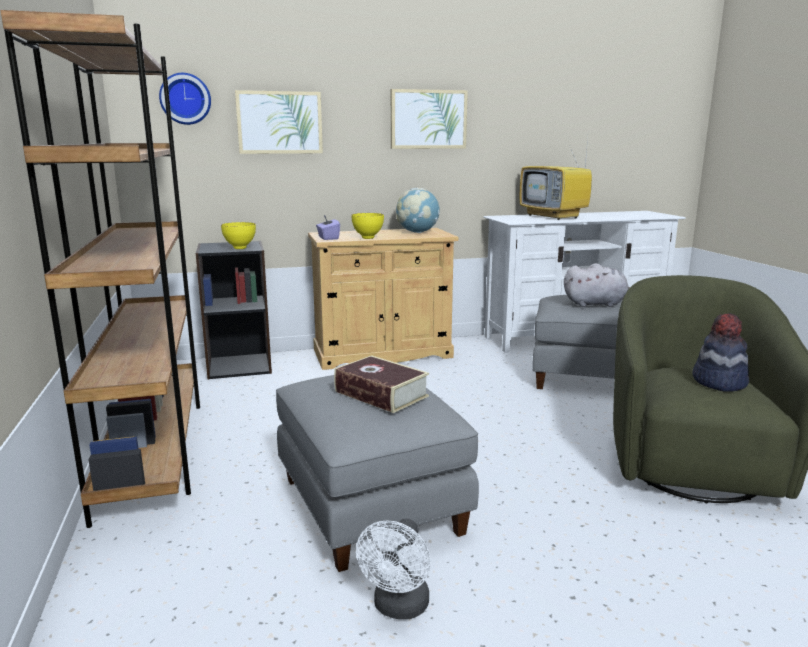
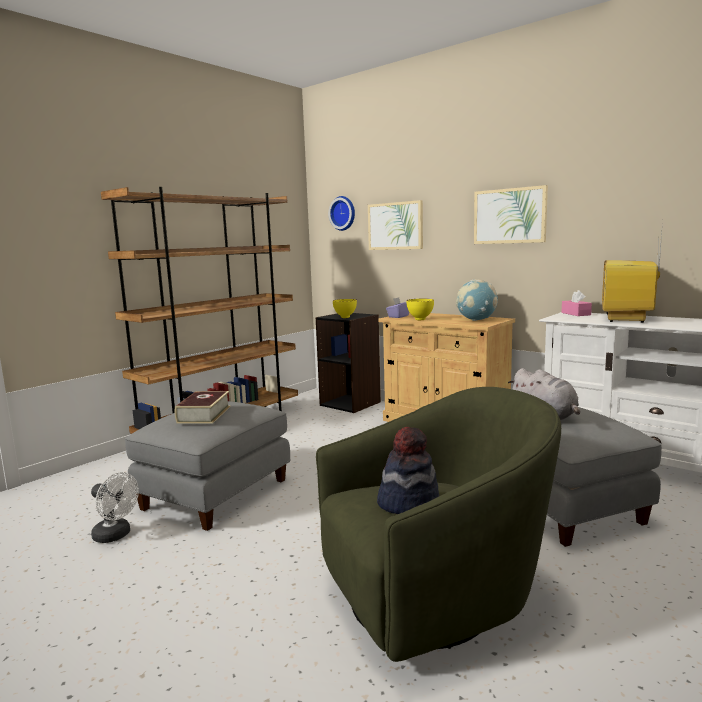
camera: 55 degrees right, 5 degrees down
(399, 608) = (116, 535): white fan -> white fan turned 135 degrees counterclockwise
(506, 217) = (576, 314): none -> pink tissue box

